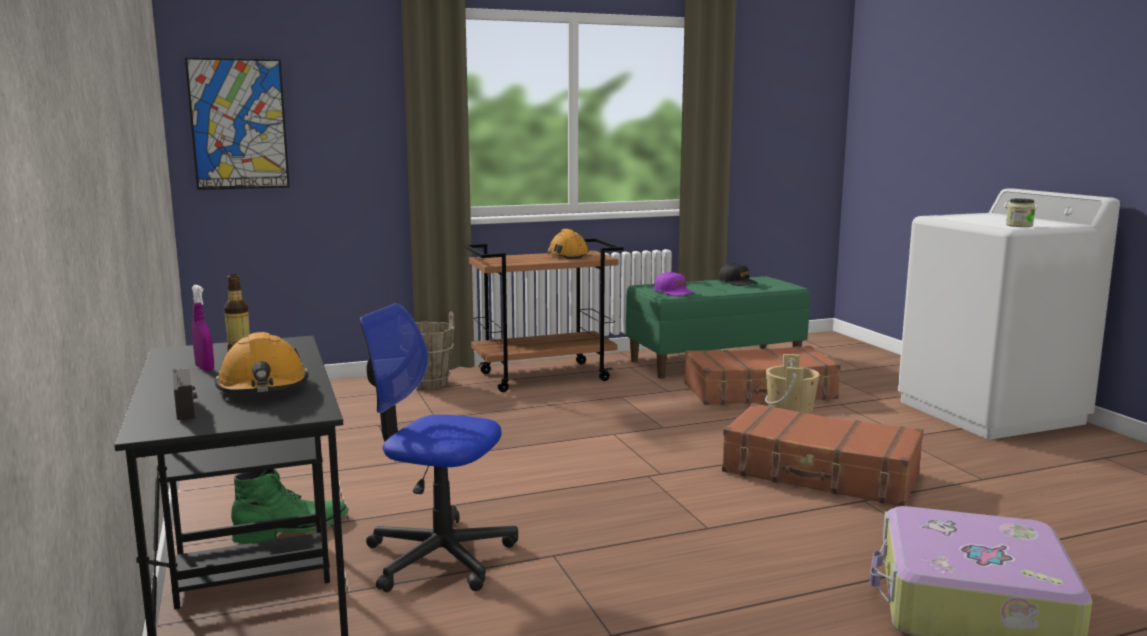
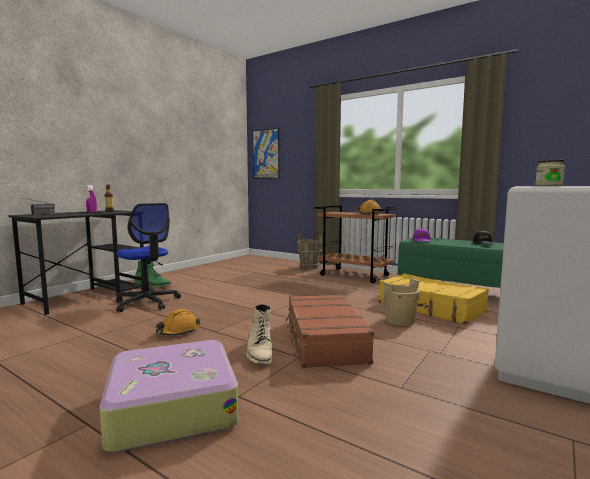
camera: 55 degrees right, 5 degrees down
(263, 388) = (70, 214): orange hard hat -> orange hard hat (178, 331)
(439, 556) = (147, 302): office chair -> office chair turned 150 degrees clockwise
(760, 392) = (430, 308): brown suitcase -> yellow suitcase
(827, 518) = (260, 352): none -> beige boot

